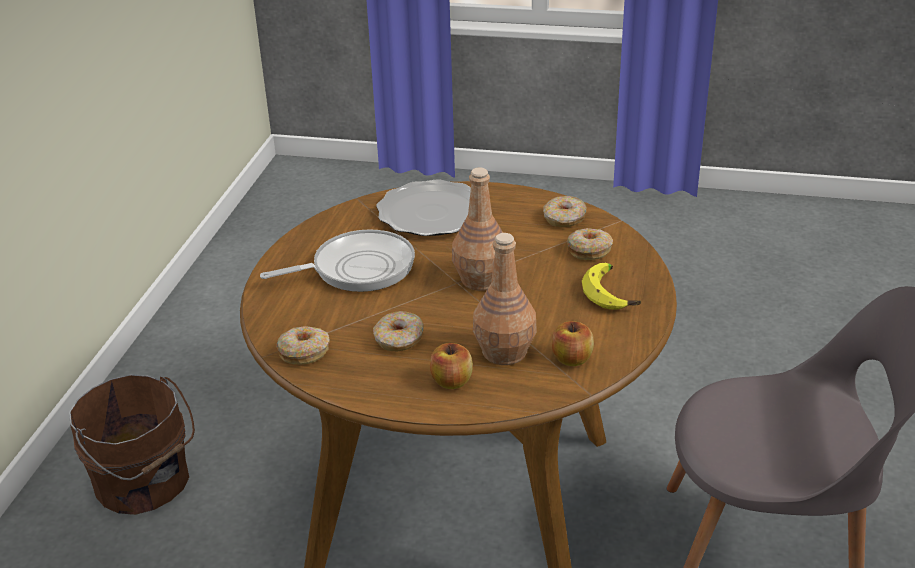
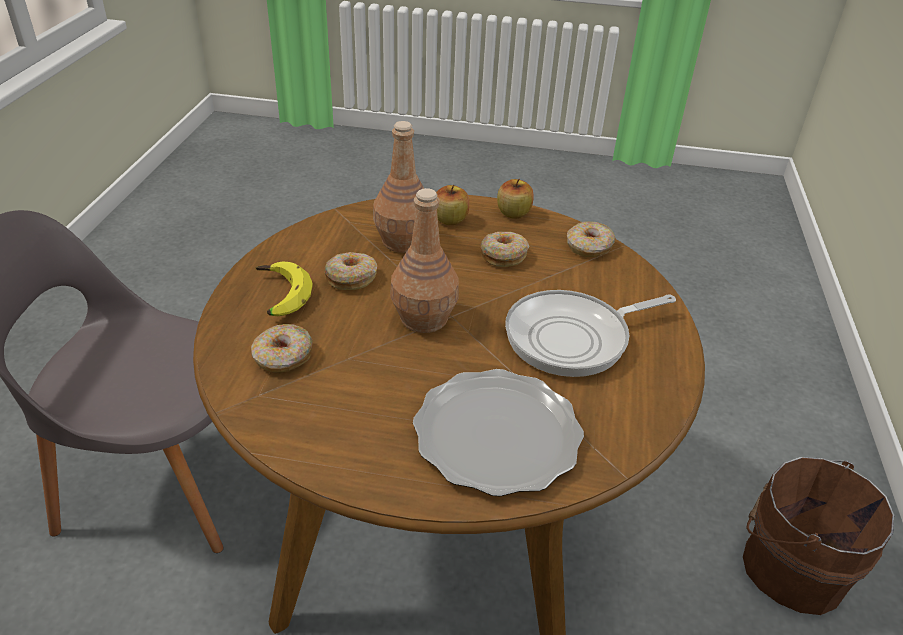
camera: 175 degrees right, 5 degrees up
(564, 219) = (299, 416): donut -> donut (351, 278)
(572, 359) = (342, 234): apple -> apple (513, 213)

